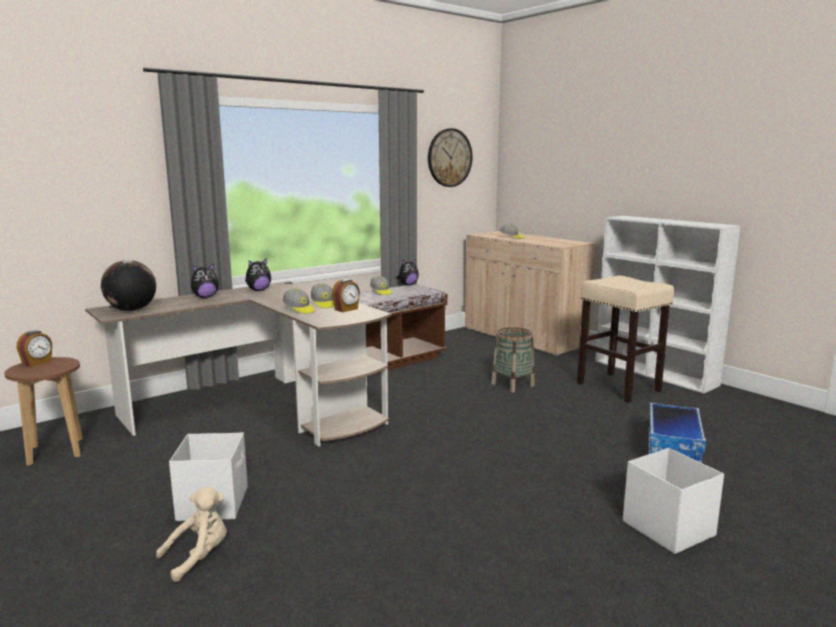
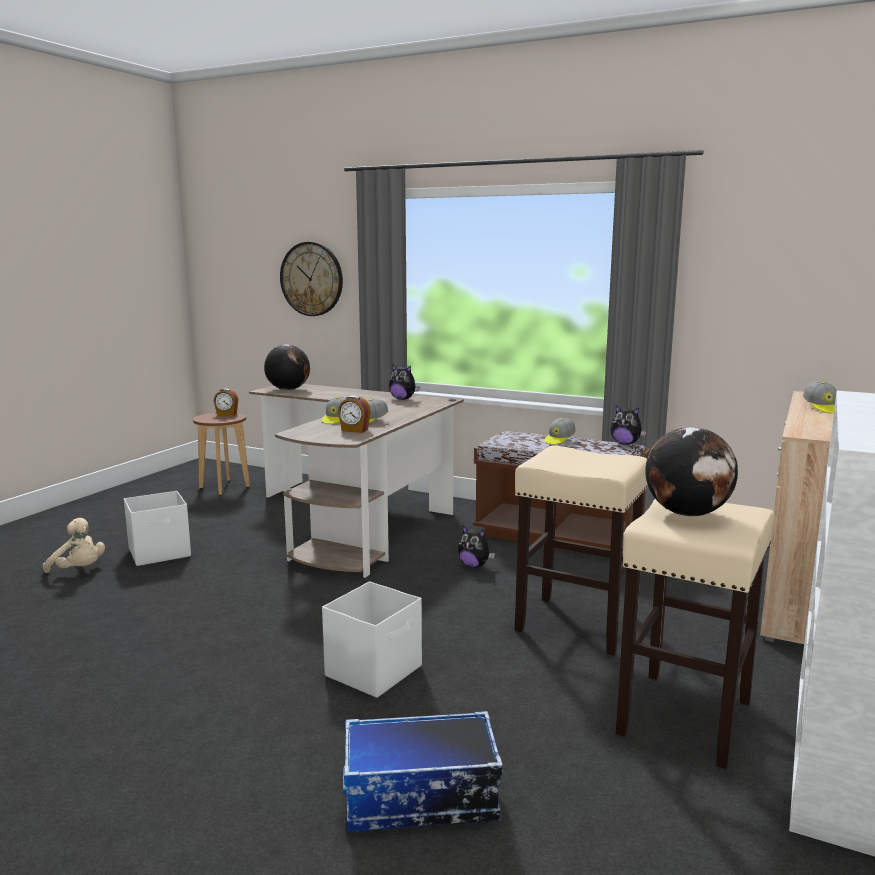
camera: 65 degrees right, 0 degrees up
(205, 297) = (355, 394): plush toy -> plush toy (474, 565)
(449, 157) = (776, 257): wall clock -> wall clock (311, 279)
(512, 385) = (574, 624): basket -> beige stool
(620, 283) = (687, 514): none -> globe
(667, 528) = (164, 805): white storage box -> white storage box (375, 671)

